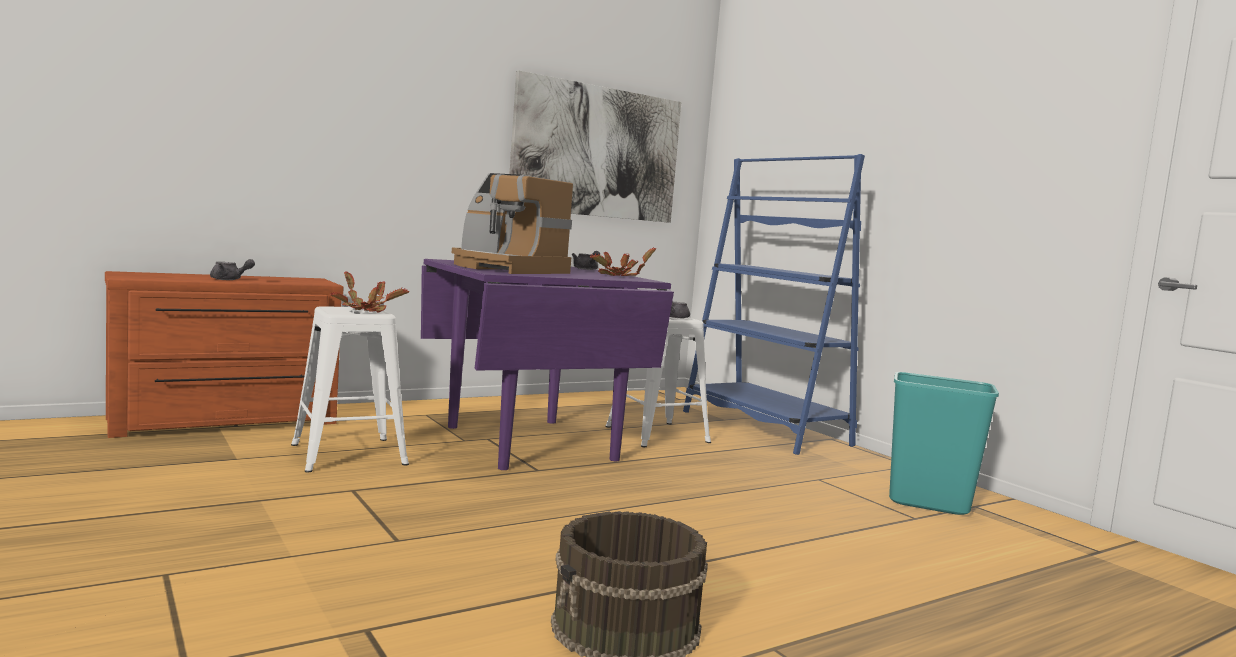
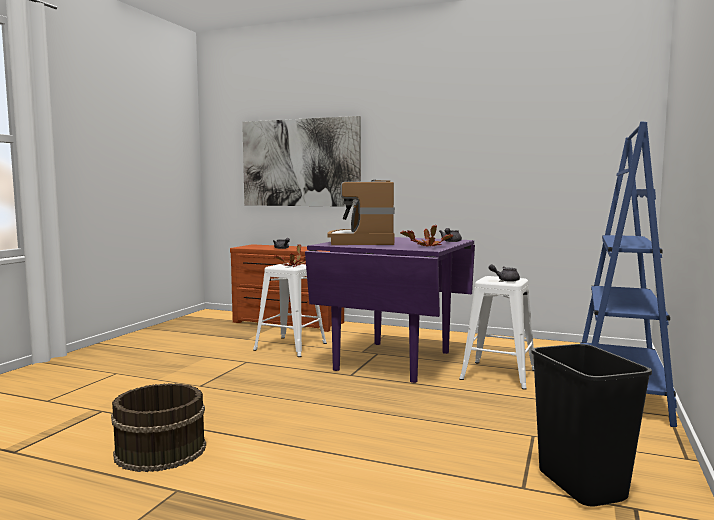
camera: 55 degrees right, 0 degrees up
(597, 152) = (538, 148): picture -> picture (300, 163)
(929, 503) = (583, 486): turquoise trash can -> black trash can

